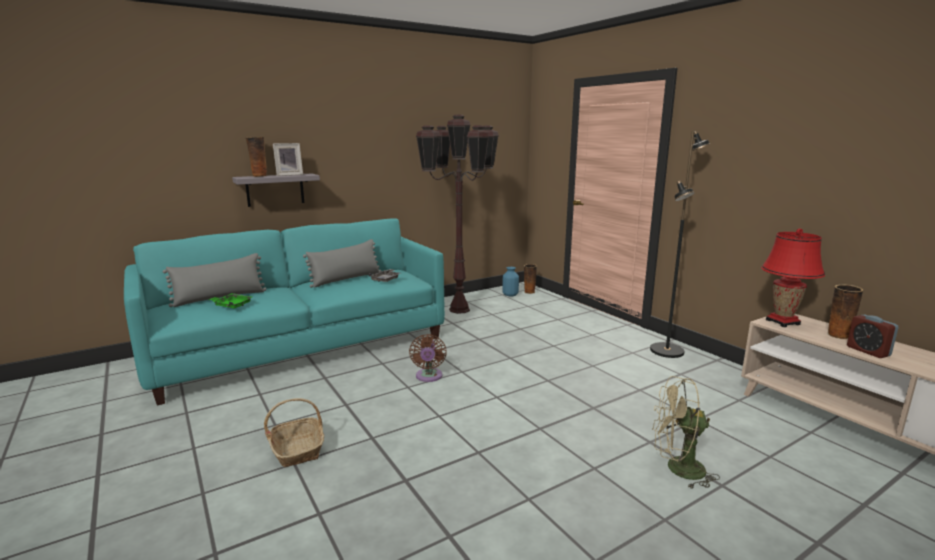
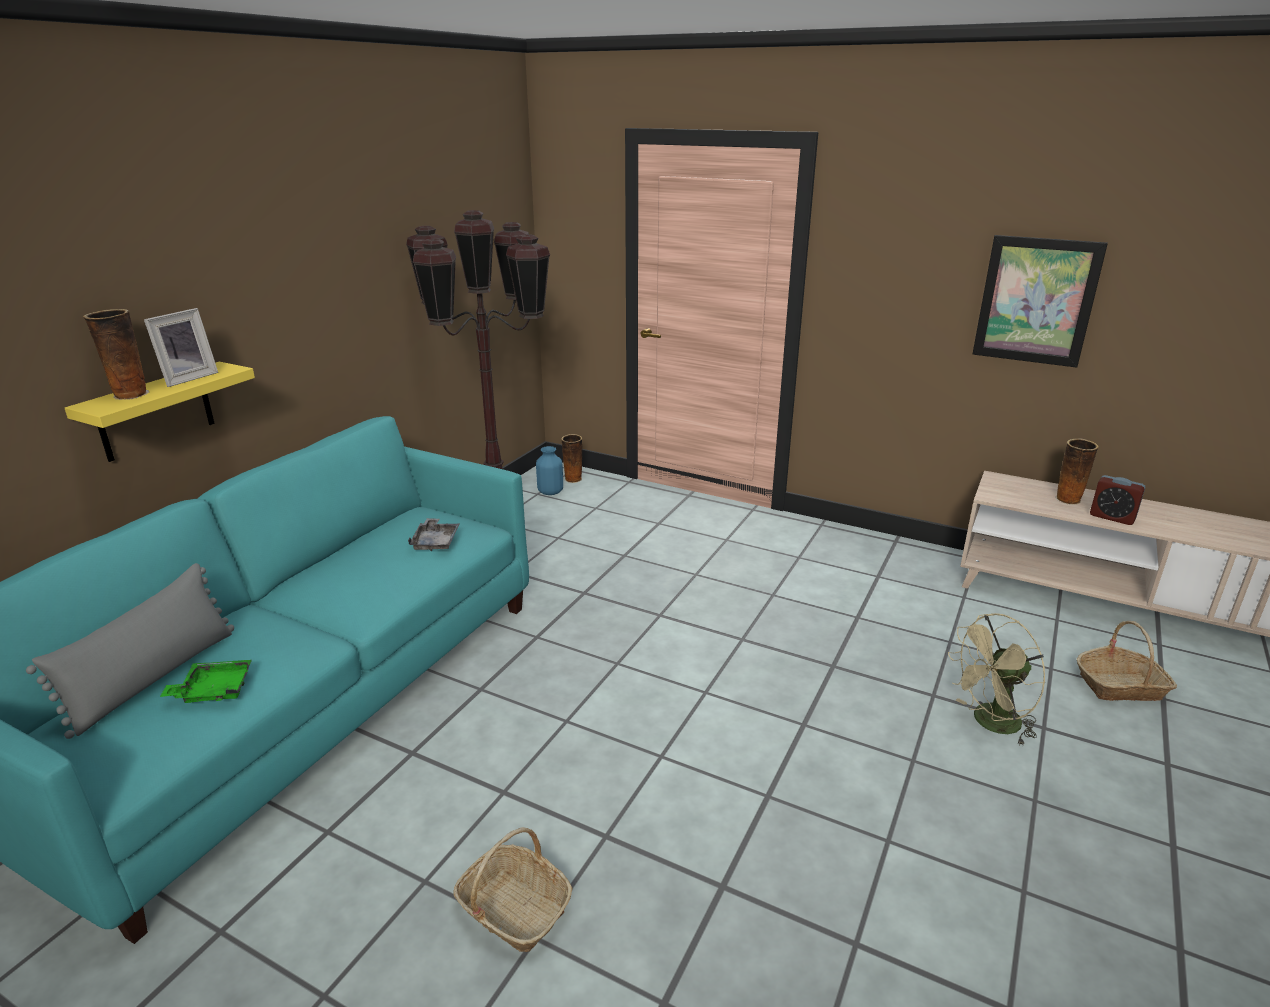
camera: 30 degrees left, 10 degrees up
(275, 190) = (155, 412): grey shelf -> yellow shelf
(346, 279) = (359, 558): grey pillow -> none
(428, 377) = (579, 690): brown fan -> none
(667, 351) = (835, 542): black floor lamp -> none
(782, 322) = (1003, 492): red table lamp -> none
(823, 176) = (1036, 301): none -> picture
(827, 485) = (1120, 686): none -> basket

